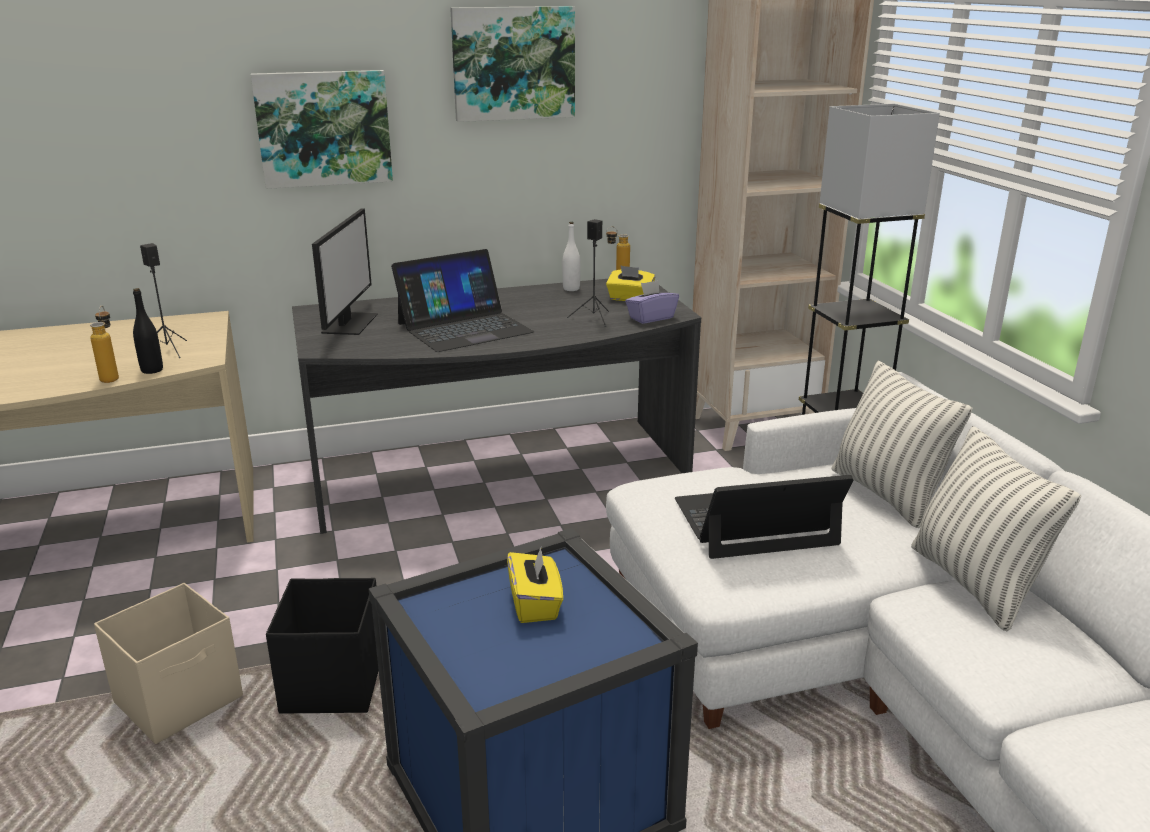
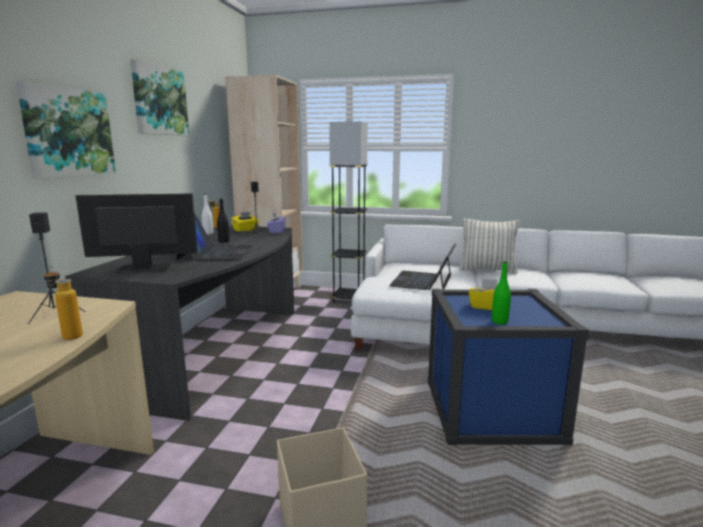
camera: 60 degrees left, 10 degrees down
(152, 370) = (89, 321): black bottle -> black bottle (224, 241)
(332, 684) = (361, 449): black storage box -> none
(348, 323) = (143, 268): monitor -> monitor turned 45 degrees counterclockwise
(460, 629) = (499, 322): none -> green bottle
(887, 494) = (421, 264): pillow -> none

